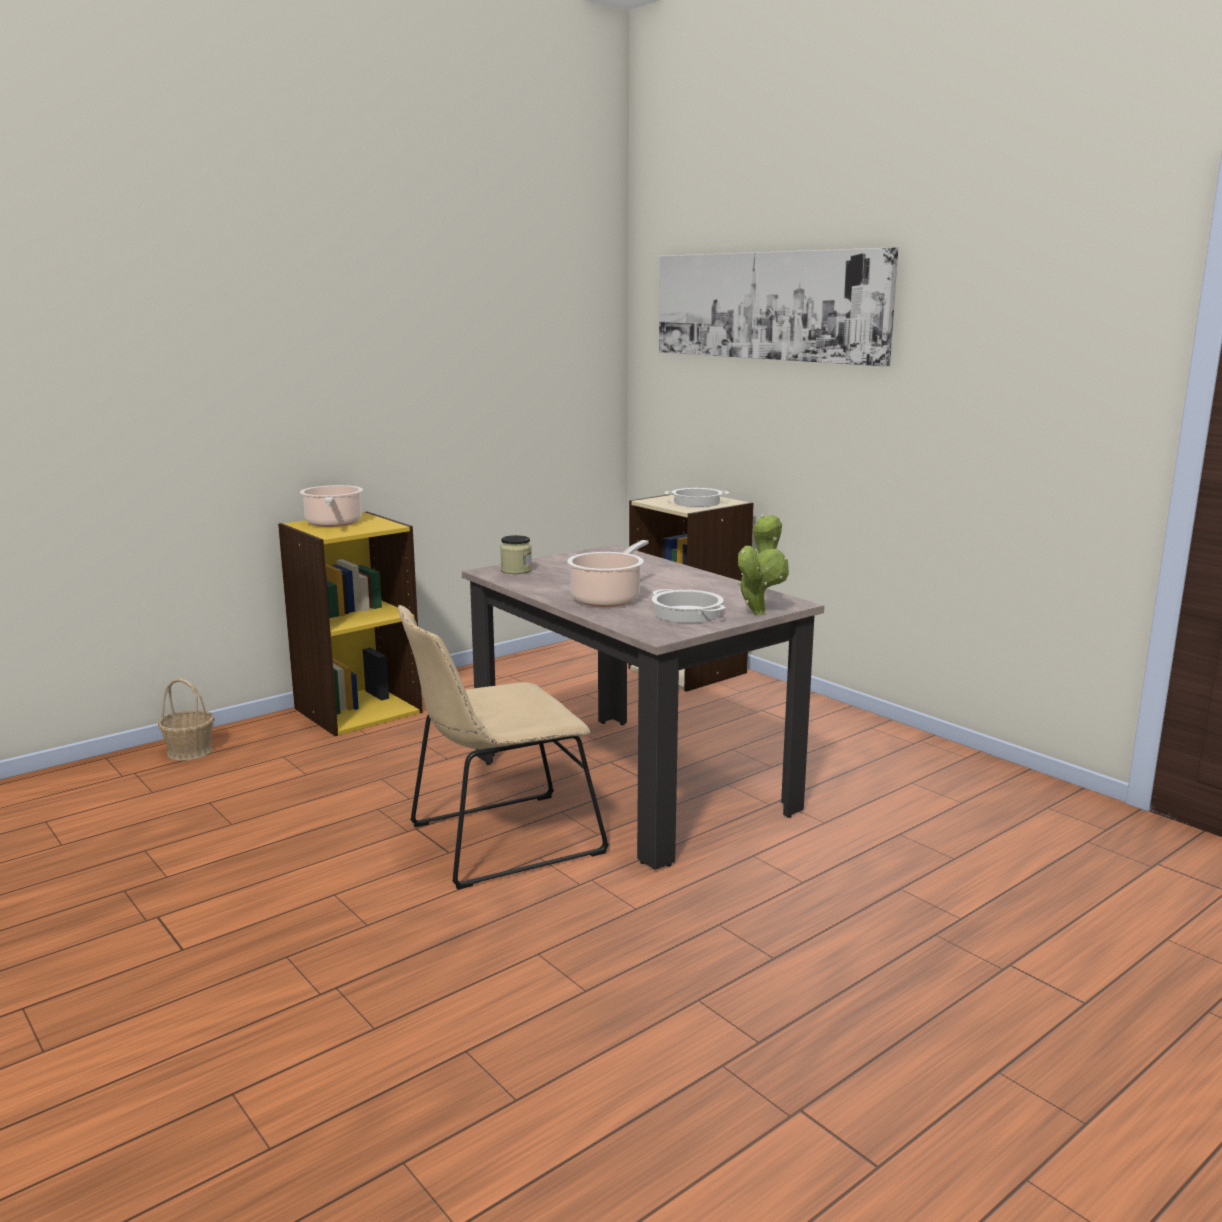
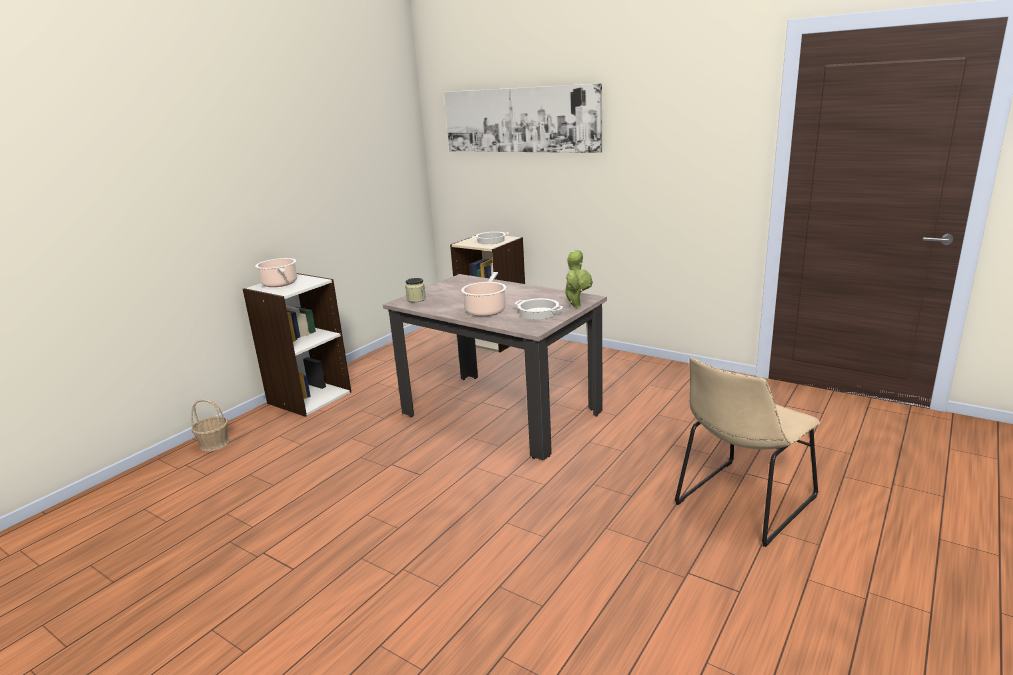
camera: 15 degrees left, 5 degrees up
(357, 710) = (309, 397): yellow bookcase -> white bookcase
(498, 841) = (445, 462): beige chair -> beige chair (742, 503)

